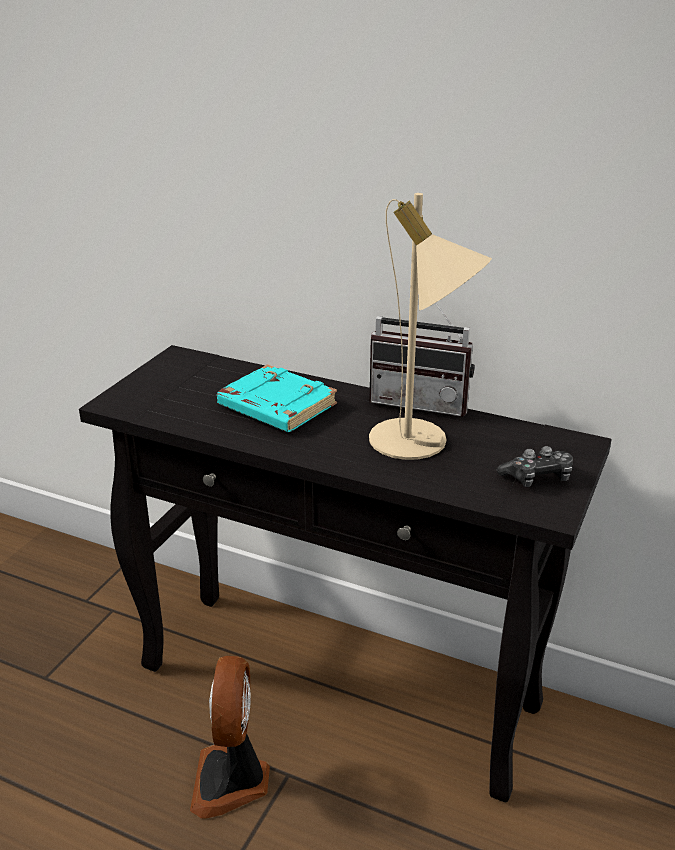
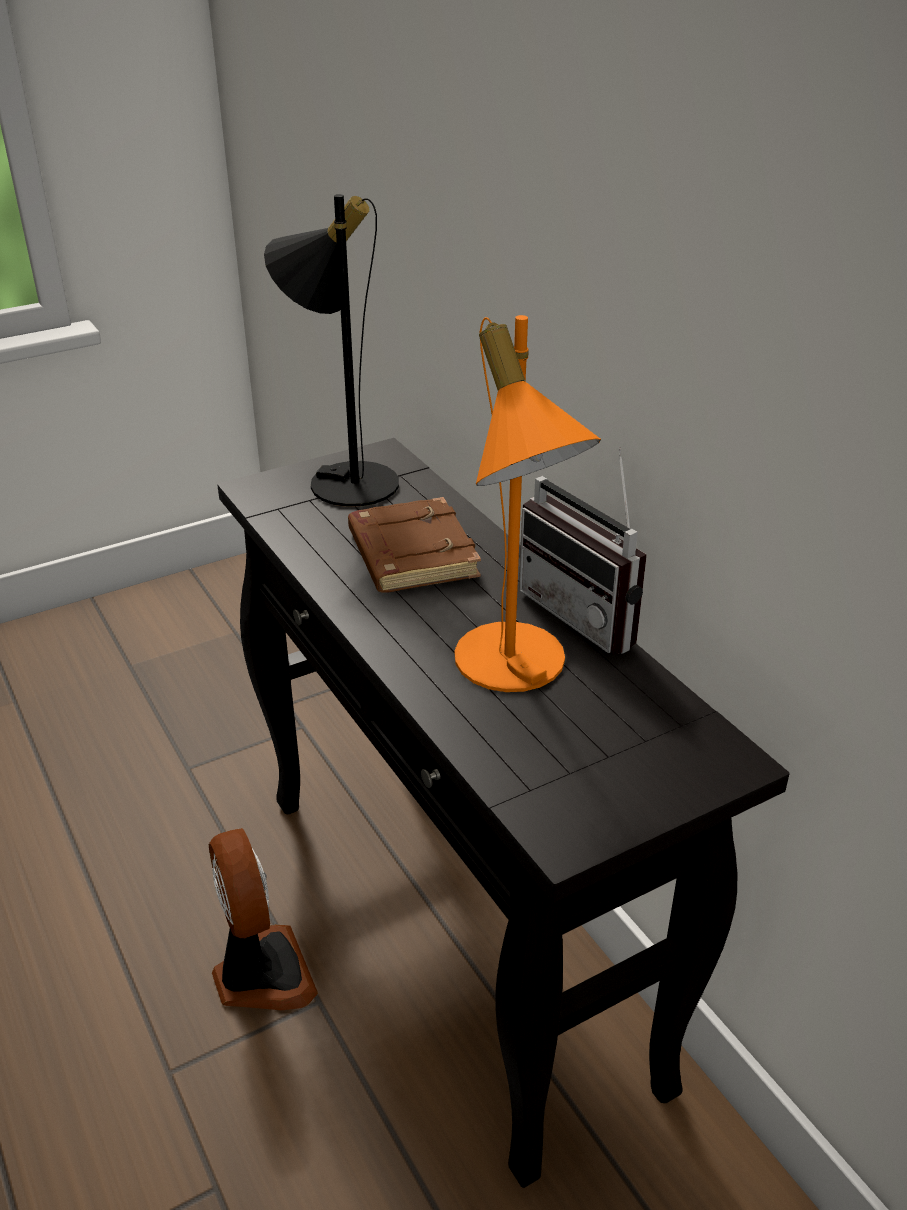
camera: 35 degrees right, 5 degrees up
(169, 378) = (342, 478): none -> black table lamp
(232, 781) = (260, 974): fan -> fan turned 120 degrees clockwise
(275, 407) = (410, 554): turquoise book -> brown book
(420, 445) = (514, 671): beige table lamp -> orange table lamp
(537, 478) = (606, 782): game controller -> none

